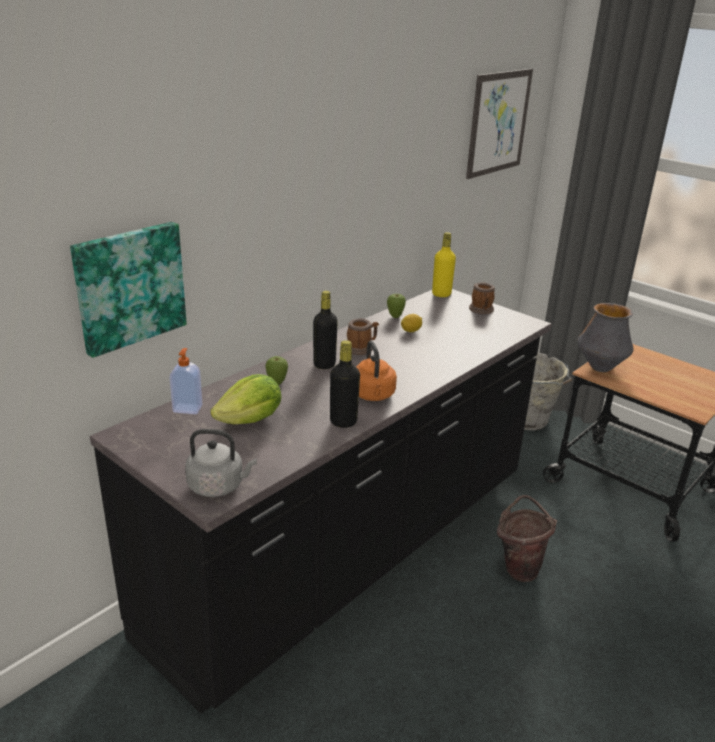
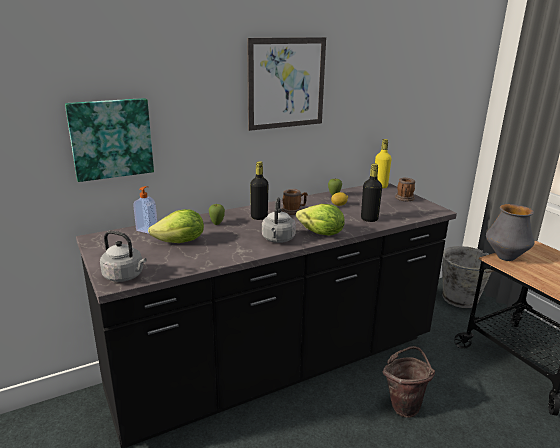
camera: 20 degrees right, 5 degrees down
(343, 422) = (242, 252): black bottle -> black bottle (369, 219)
(373, 395) = (278, 239): orange kettle -> grey kettle
(419, 378) = (321, 234): none -> lettuce
(498, 123) = (442, 63): picture -> picture (286, 83)

